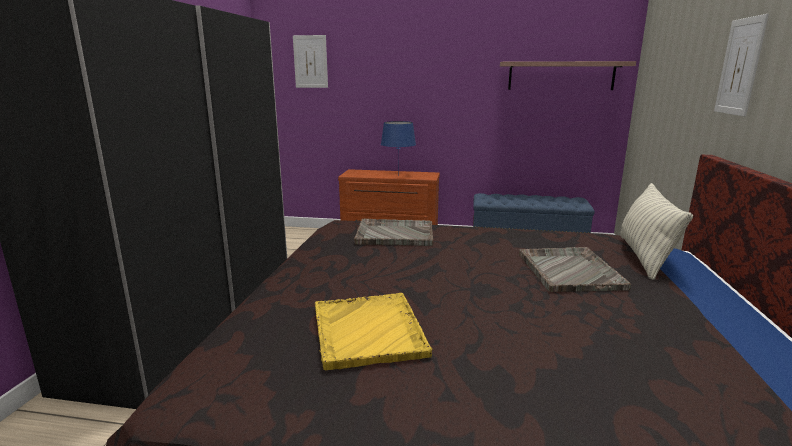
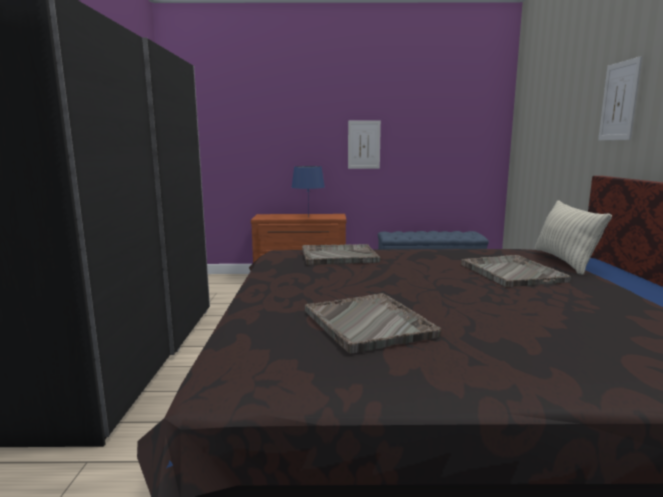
camera: 10 degrees left, 5 degrees down
(310, 61) = (218, 111): picture -> picture (364, 144)
(368, 331) = (368, 324): yellow tray -> grey tray
(561, 76) = (449, 124): shelf -> none

